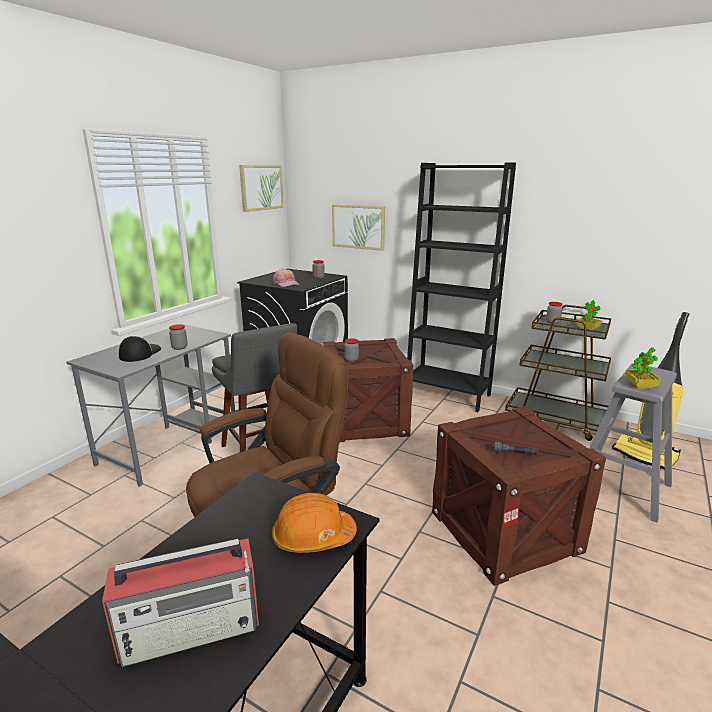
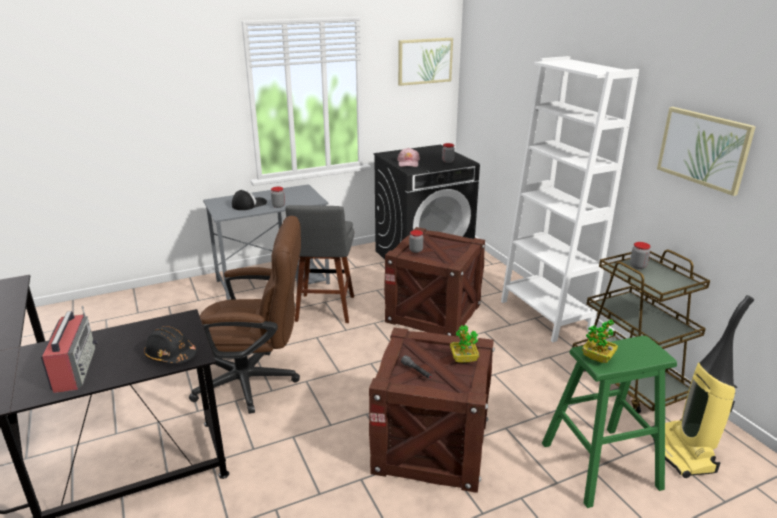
camera: 35 degrees right, 5 degrees up
(193, 627) = (75, 368): radio -> radio turned 120 degrees counterclockwise
(313, 537) = (171, 355): orange hard hat -> black hard hat
(358, 226) = (507, 112): picture -> picture (704, 149)
(447, 394) = (545, 315): black bookcase -> white bookcase
(587, 329) = (662, 285): potted plant -> potted plant (463, 359)
(621, 487) = (600, 465): grey stool -> green stool

